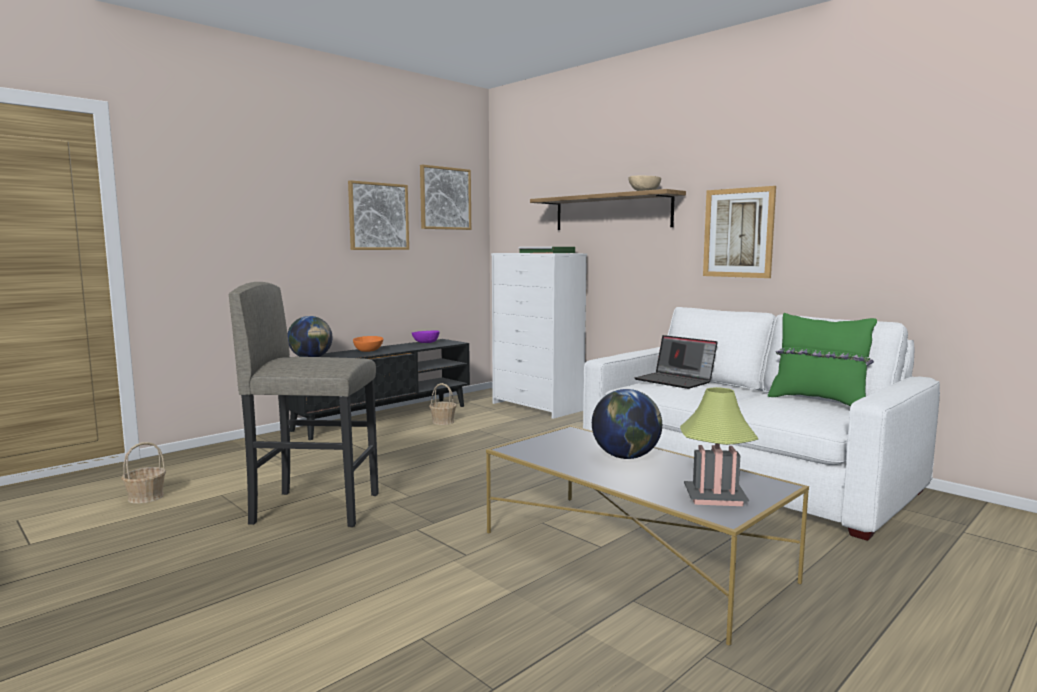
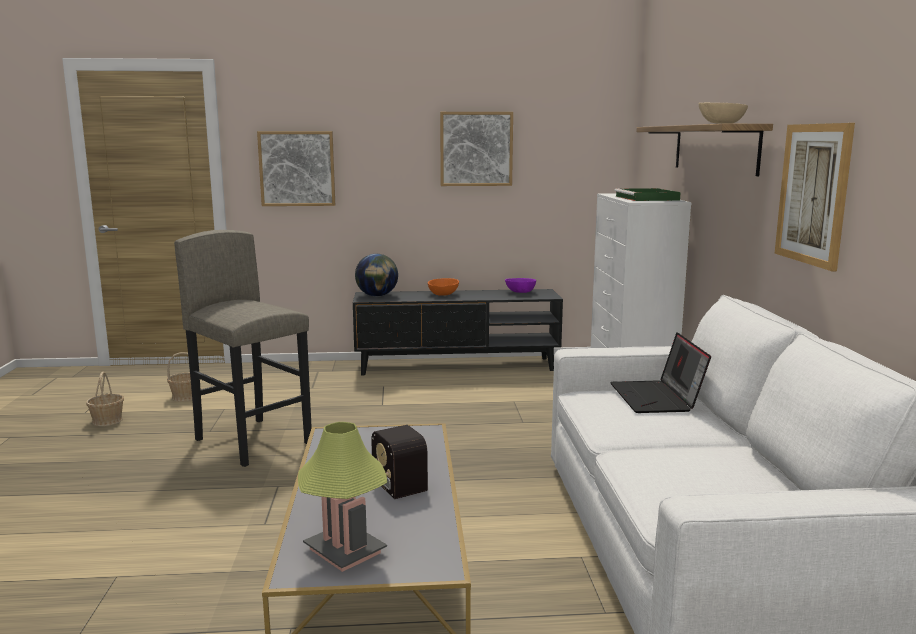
camera: 40 degrees right, 5 degrees up
(443, 422) = (499, 384): basket -> basket (107, 420)
(445, 198) = (568, 124): picture -> picture (297, 168)
(626, 457) = (395, 476): globe -> radio
(818, 401) = (771, 480): green pillow -> none

